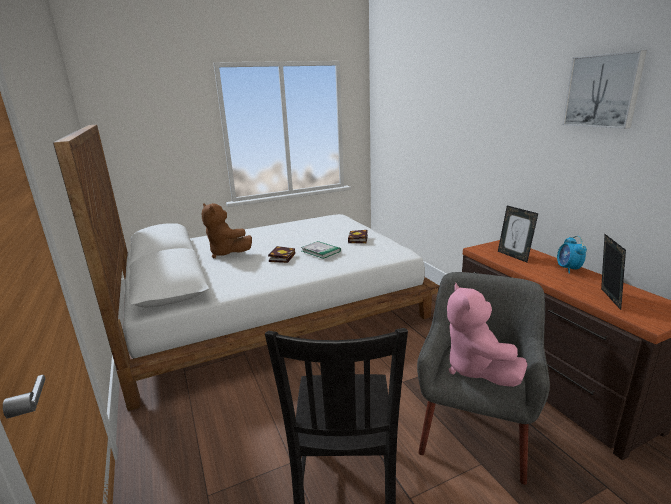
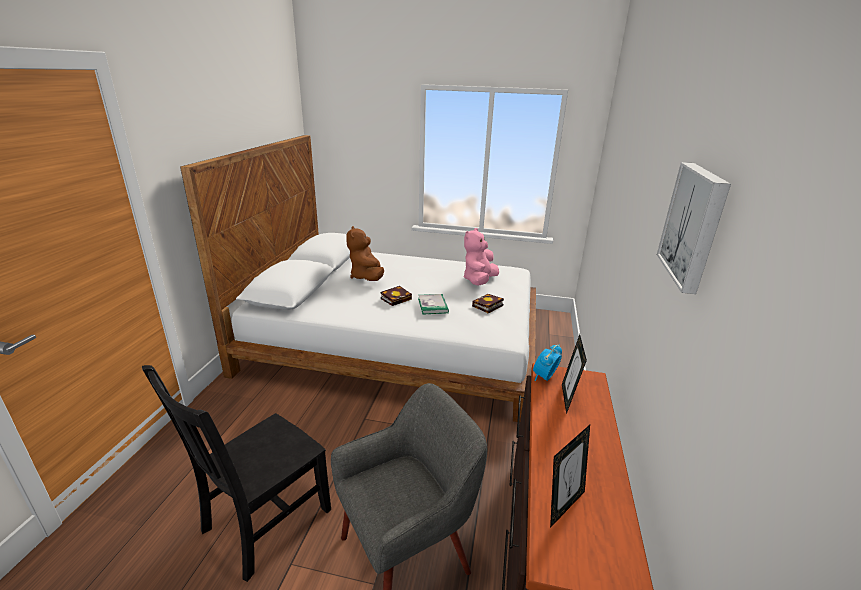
camera: 35 degrees right, 5 degrees up
(476, 369) = (388, 492): pink plush toy -> pink plush toy (479, 281)
(568, 269) = (598, 447): alarm clock -> alarm clock (544, 377)

